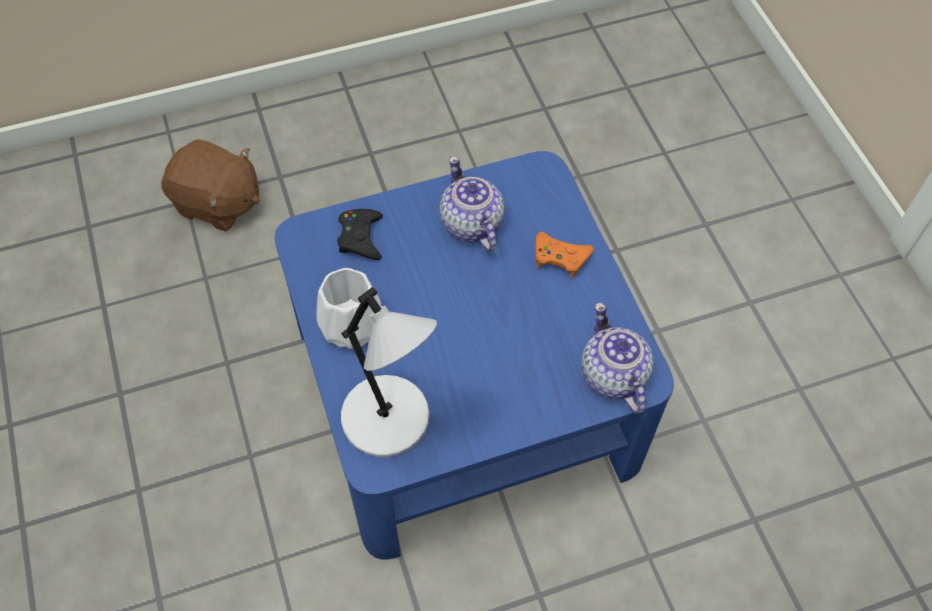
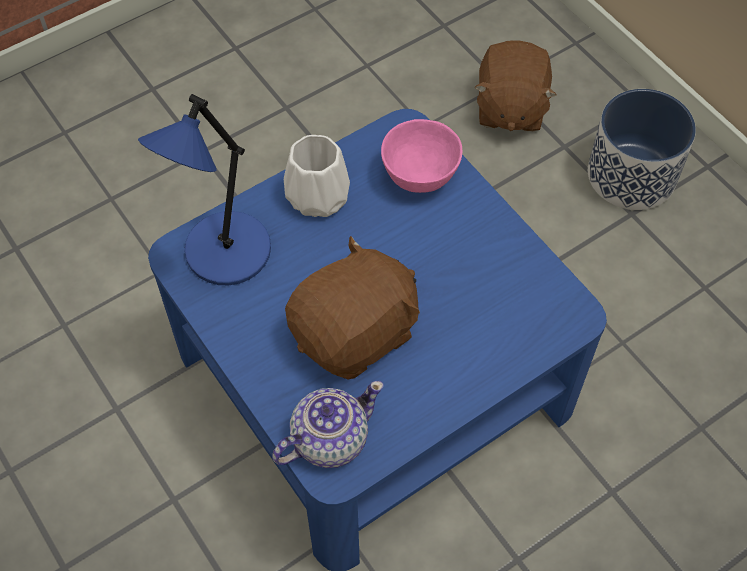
camera: 75 degrees right, 0 degrees up
(331, 141) = (630, 175): none -> planter
(360, 237) = (421, 176): black game controller -> pink bowl
(389, 420) = (225, 254): grey table lamp -> blue table lamp
(471, 224) = (474, 265): teapot -> none
(513, 330) = (356, 333): none -> brown plush toy
(560, 257) = (463, 358): orange game controller -> none

